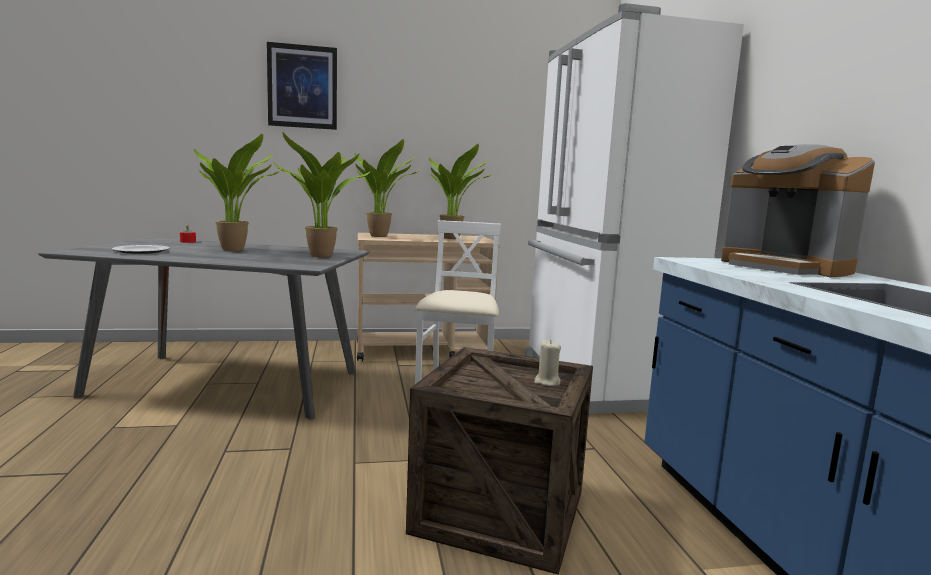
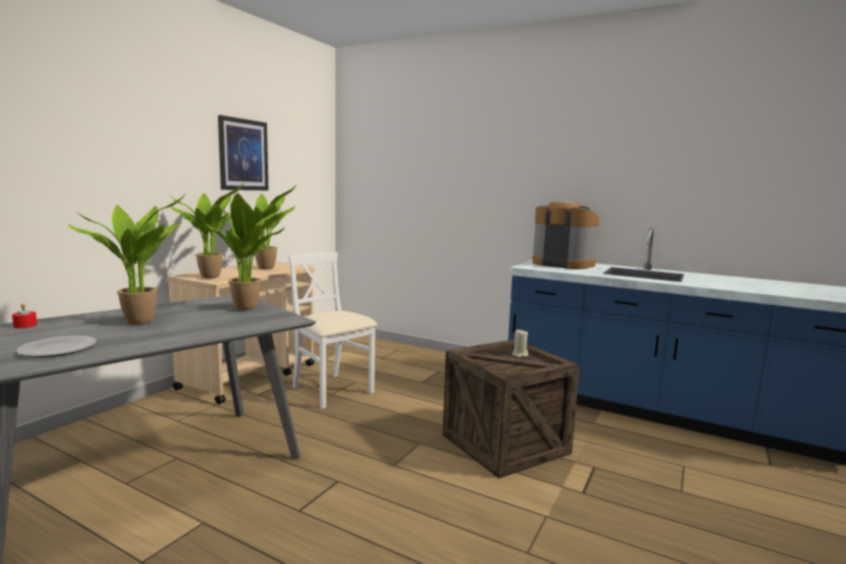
camera: 50 degrees left, 0 degrees up
(302, 87) = (91, 118): picture -> picture (243, 155)
(596, 381) = (398, 357): white fridge -> none
(785, 268) = (563, 264): coffee machine -> coffee machine turned 150 degrees counterclockwise

